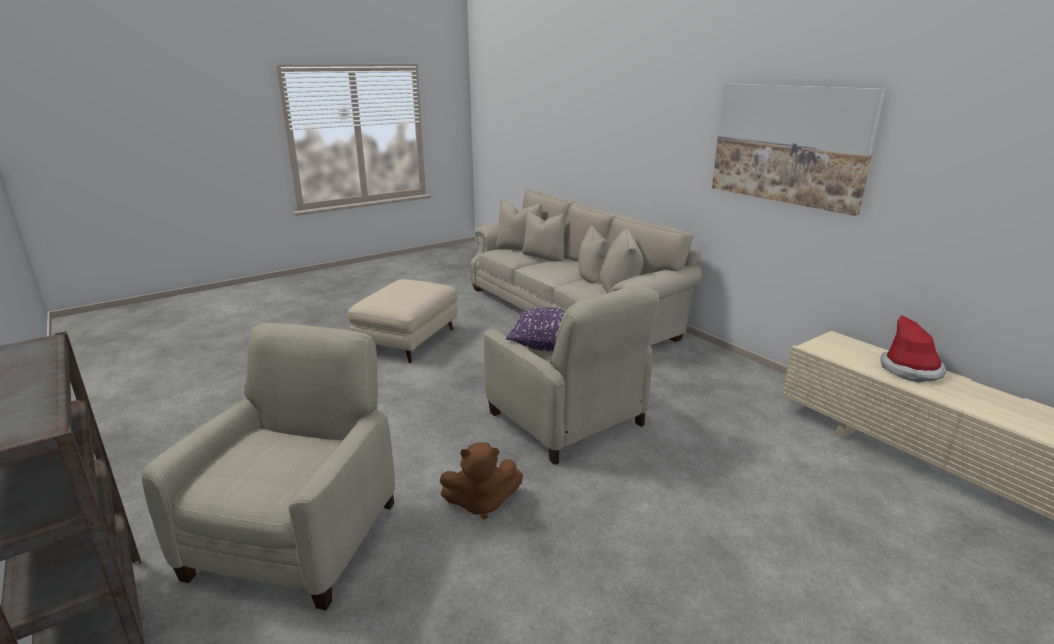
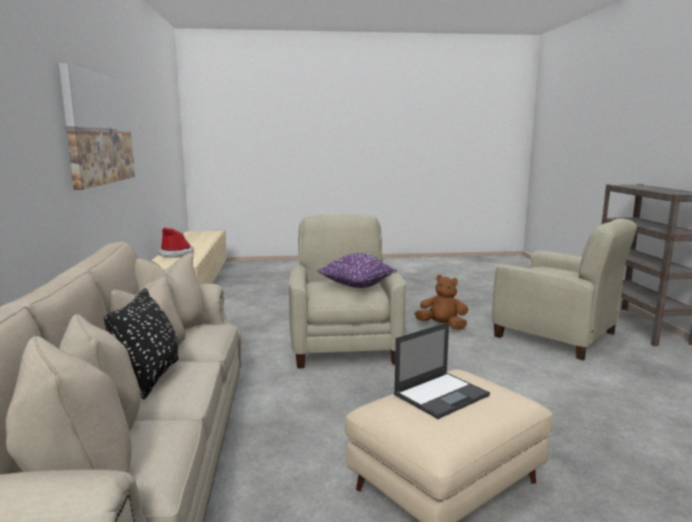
camera: 150 degrees left, 10 degrees down
(297, 537) = (556, 335): beige armchair -> beige armchair turned 90 degrees counterclockwise
(409, 292) = (442, 394): none -> laptop
(561, 268) = (149, 378): none -> black pillow

